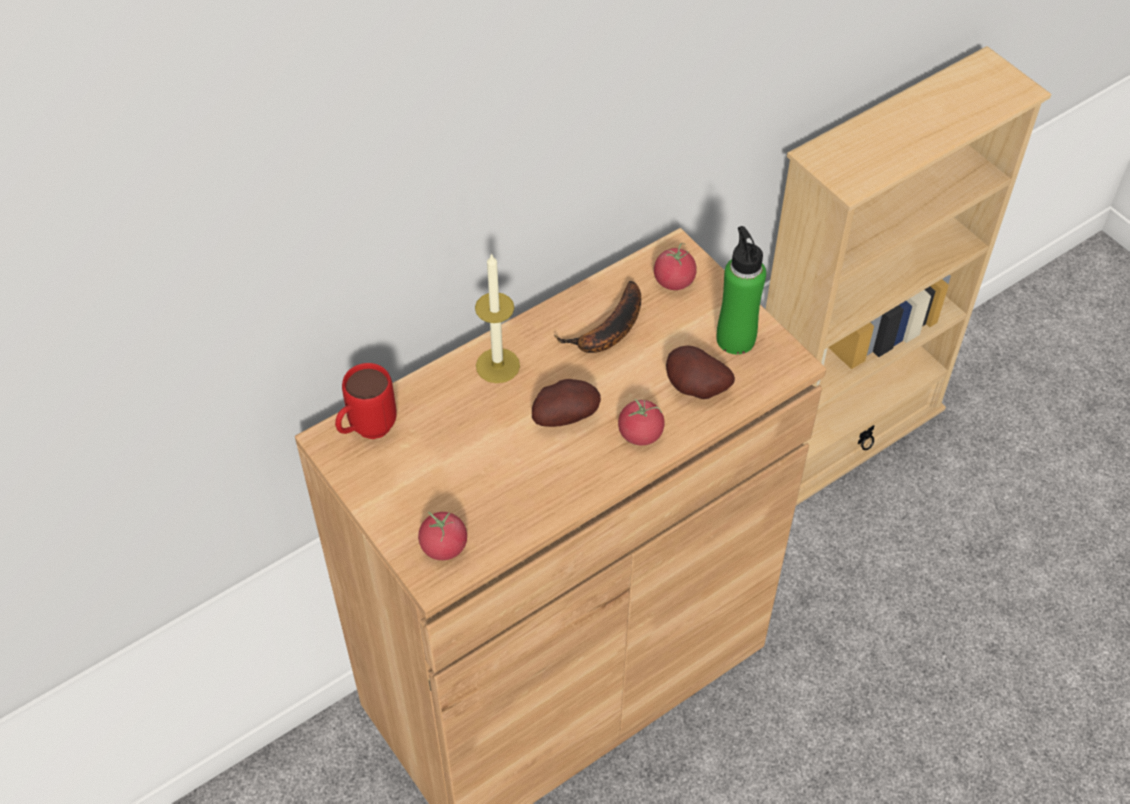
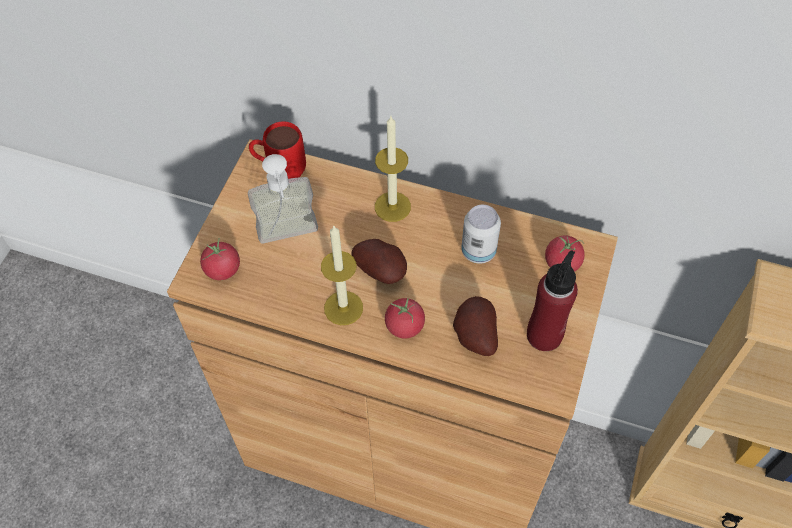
camera: 55 degrees right, 5 degrees up
(459, 469) = (289, 239): none -> soap dispenser
(579, 470) = (343, 308): none -> candle
(608, 331) = (478, 251): banana -> can
(735, 339) = (544, 335): green bottle -> red bottle

